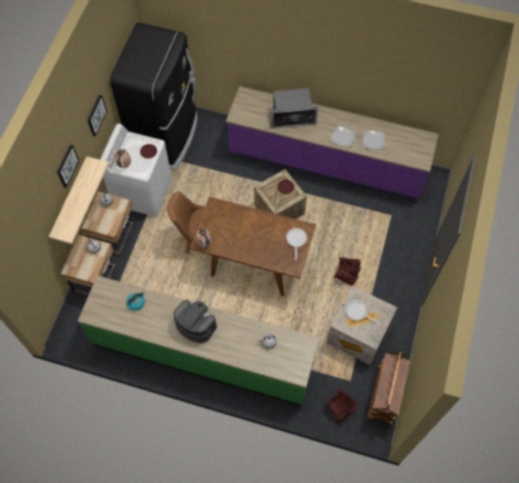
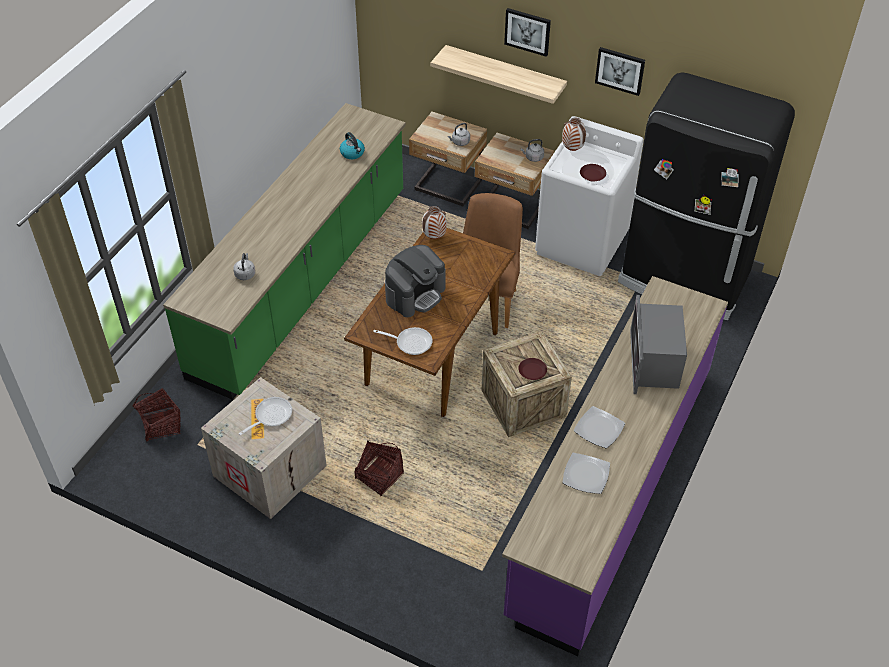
camera: 100 degrees right, 15 degrees down
(195, 325) = (300, 204): coffee machine -> coffee machine (415, 294)
(384, 396) = (155, 485): brown cart -> none

